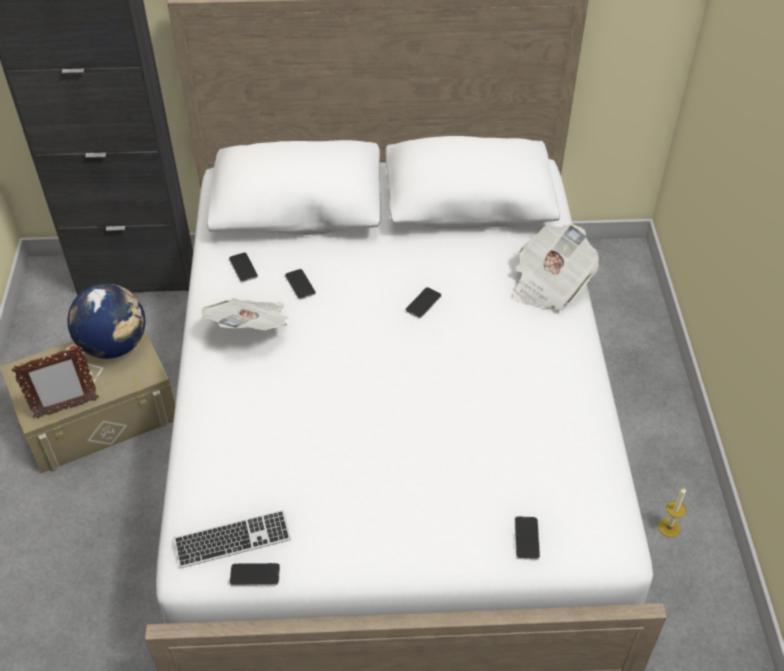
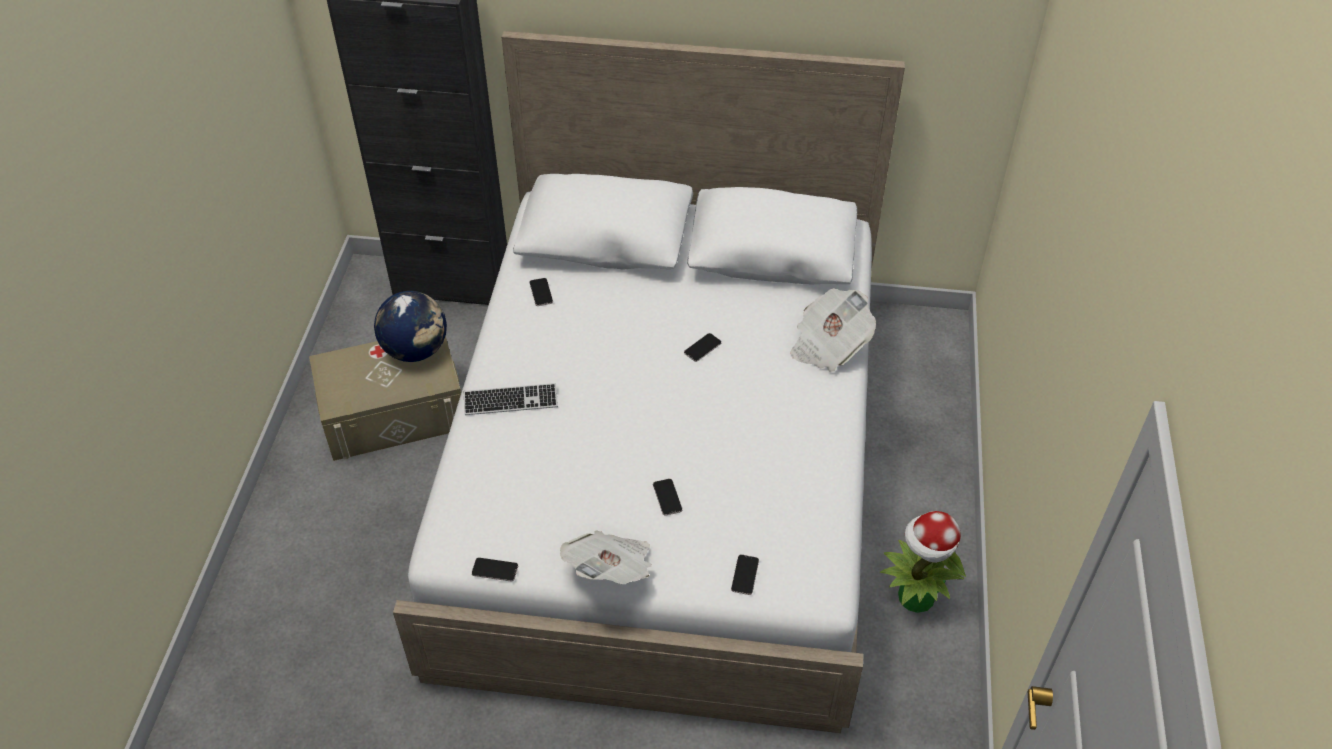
camera: 10 degrees right, 0 degrees up
(66, 408) = (362, 403): picture frame -> none
(233, 540) = (481, 537): keyboard -> keyboard (510, 401)
(251, 329) = (536, 351): newspaper -> newspaper (611, 570)
(300, 284) = (590, 315): phone -> phone (667, 497)
(669, 527) = (915, 598): candle -> potted plant

